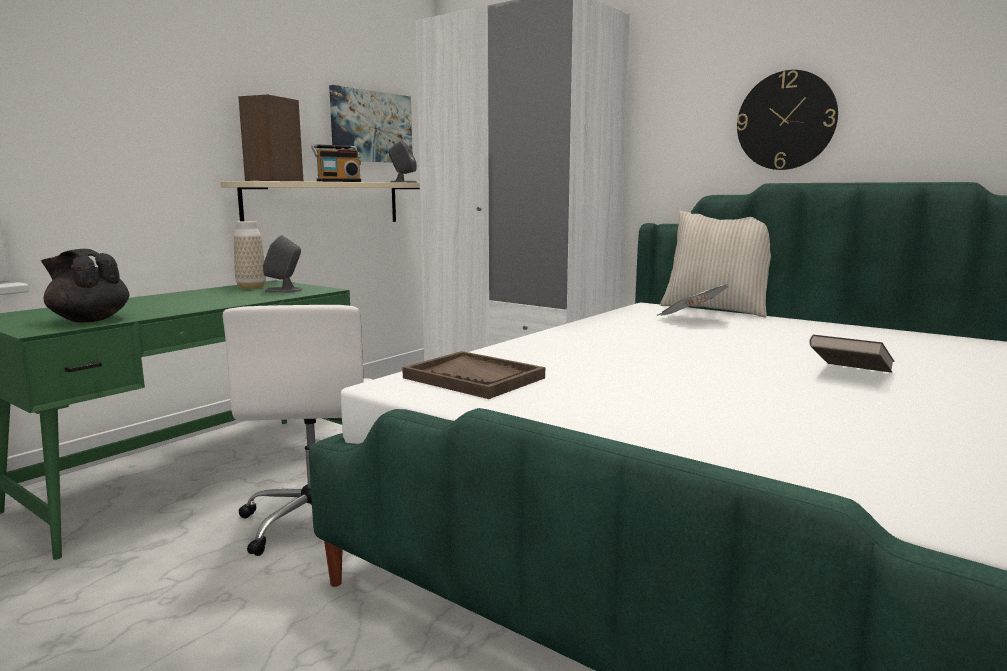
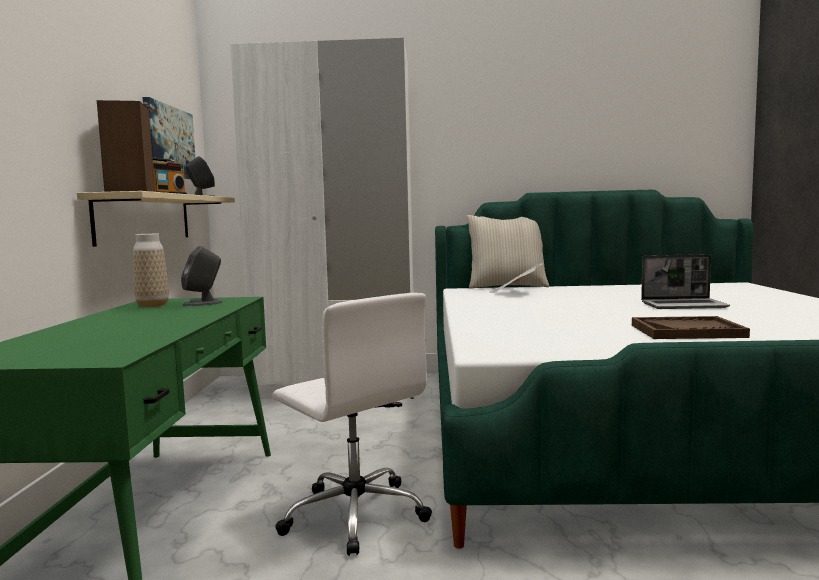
camera: 35 degrees left, 5 degrees down
(89, 320) = (118, 345): black teapot -> none
(474, 378) = (519, 340): brown tray -> brown tray (687, 331)
(786, 120) = (532, 149): wall clock -> none
(849, 374) = (684, 305): brown book -> laptop

